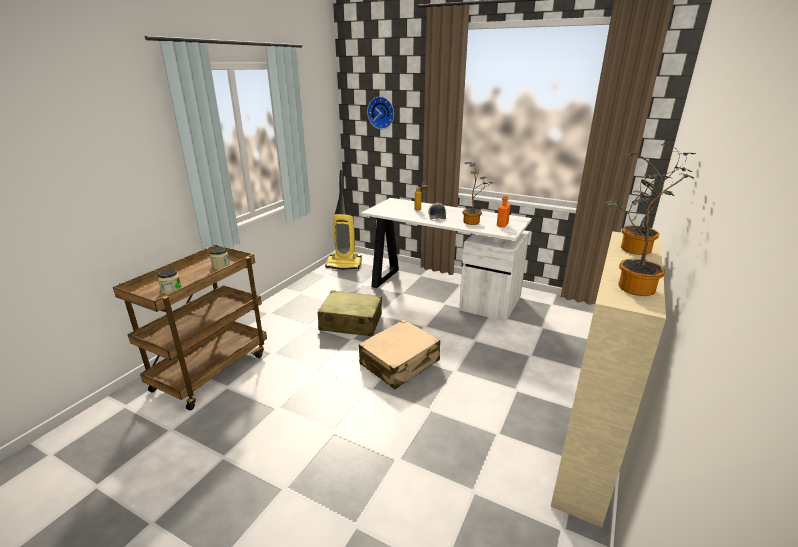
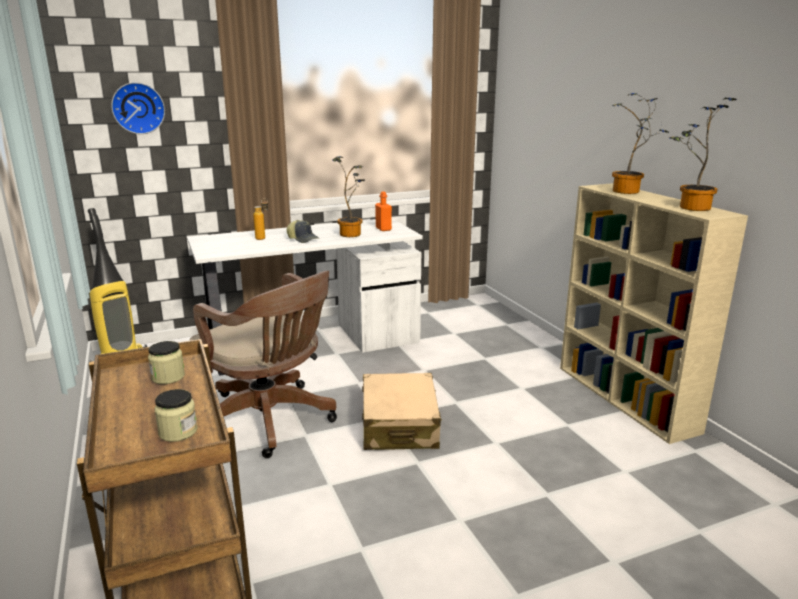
camera: 50 degrees left, 5 degrees down
(351, 322) = (270, 421): beige suitcase -> brown office chair

